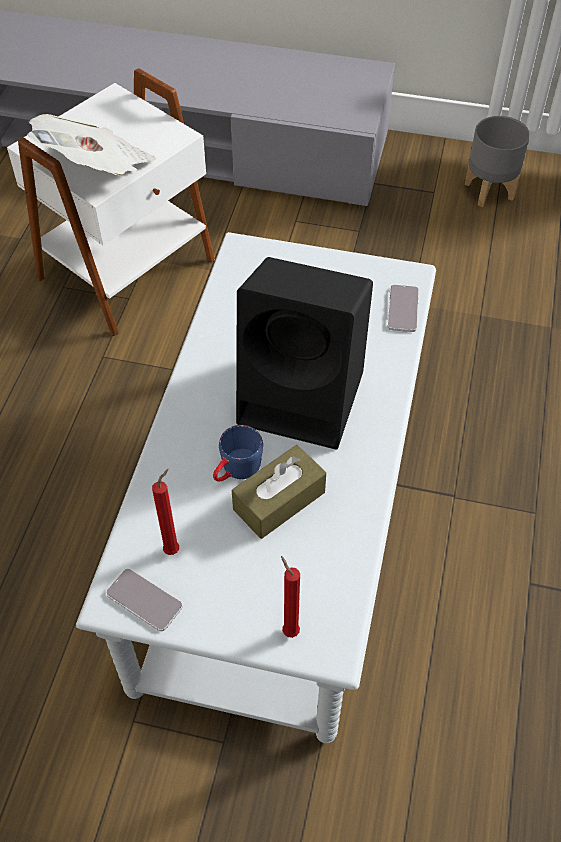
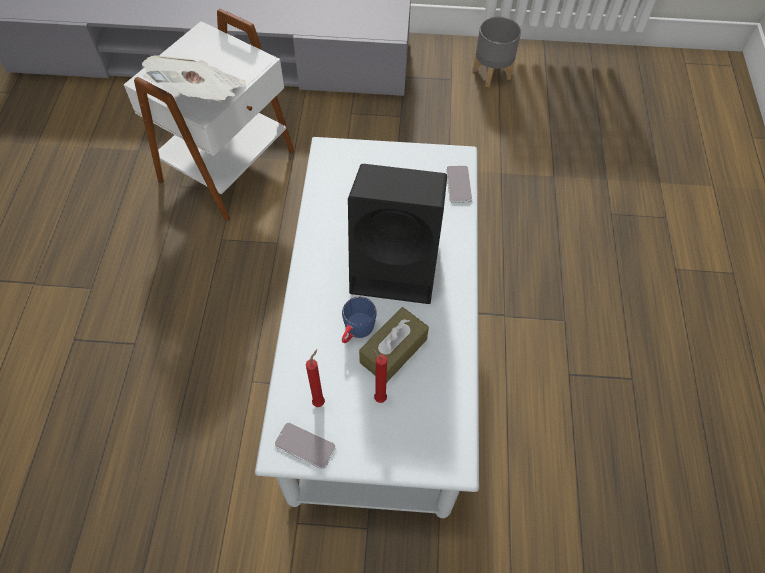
camera: 10 degrees left, 5 degrees up
(289, 630) = (419, 453): red candle -> red candle (378, 397)

